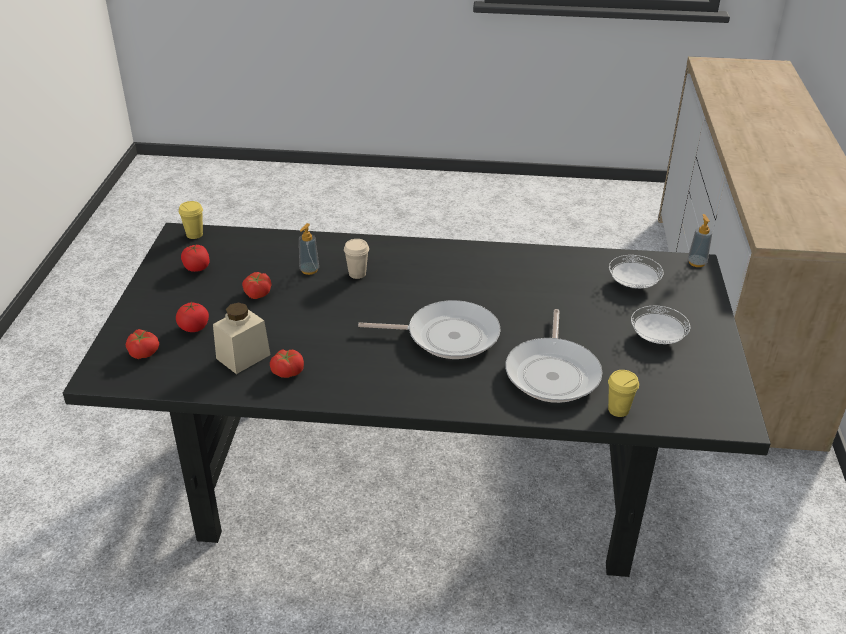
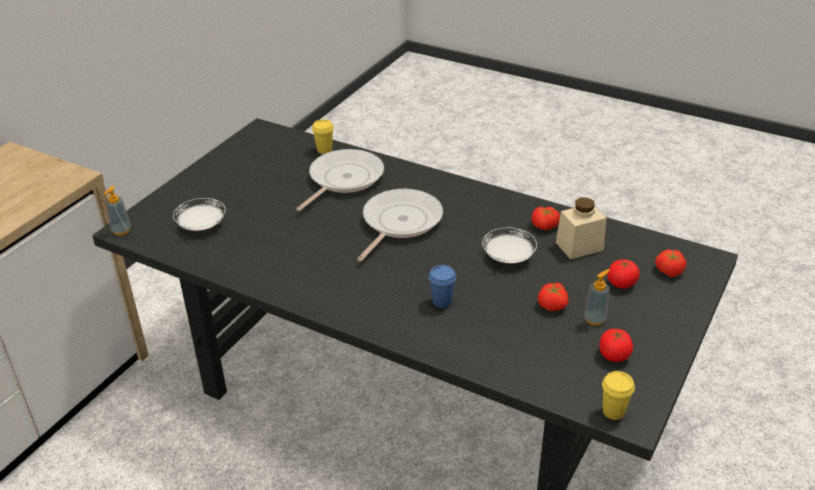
camera: 155 degrees left, 0 degrees up
(309, 270) = (489, 319): soap dispenser -> soap dispenser (595, 319)
(357, 274) = (442, 302): beige cup -> blue cup
(447, 336) = (399, 222): frying pan -> frying pan turned 90 degrees clockwise
(657, 338) = (241, 183): white plate -> white plate (509, 258)

